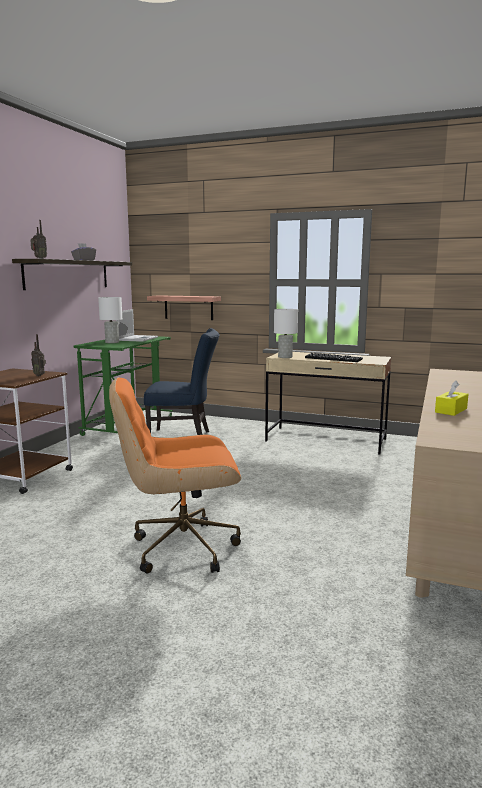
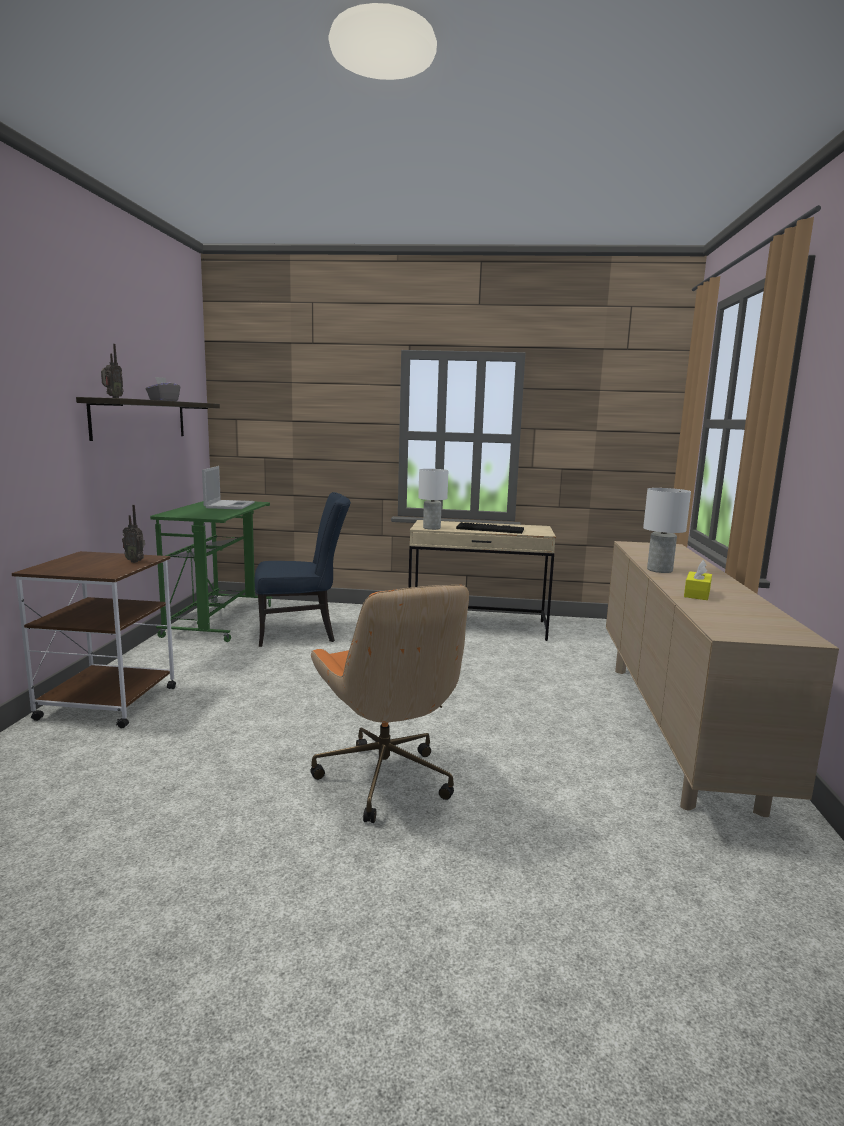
camera: 15 degrees left, 0 degrees up
(112, 342) = (200, 511): white table lamp -> white table lamp (660, 570)
(180, 549) = (385, 784): orange office chair -> orange office chair turned 90 degrees counterclockwise
(188, 307) = (291, 464): shelf -> none

